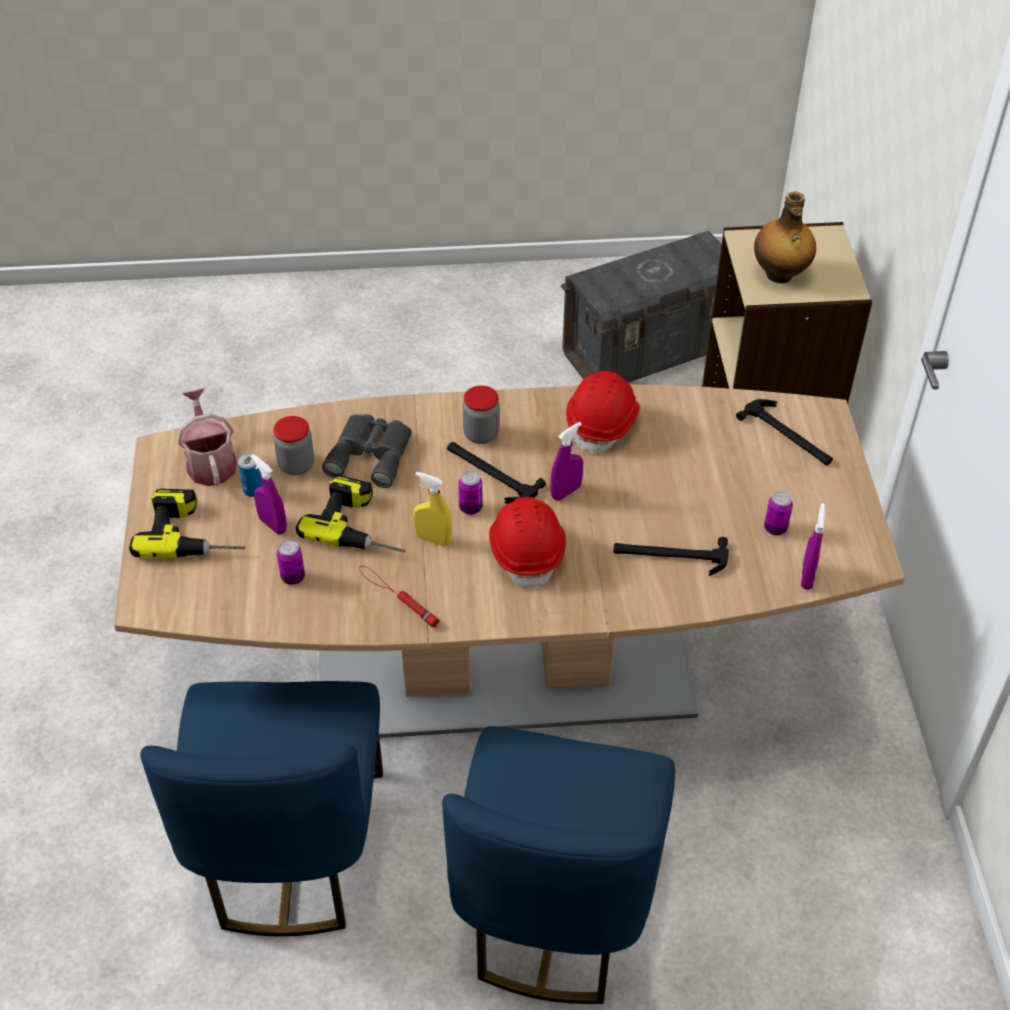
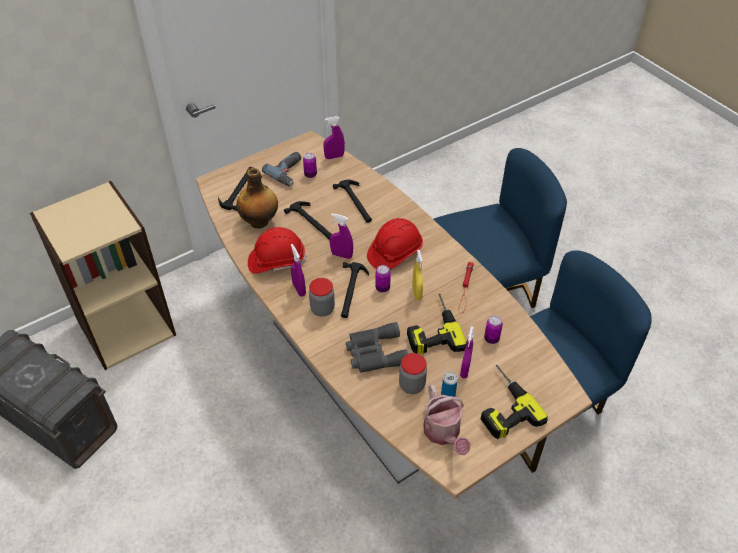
camera: 120 degrees left, 0 degrees up
(210, 462) = (444, 434): watering can -> watering can turned 60 degrees counterclockwise
(533, 425) = (299, 289): none -> purple spray bottle
(656, 488) = (313, 223): none -> hammer
(779, 275) = (102, 223): bottle -> bottle (260, 221)
(796, 505) = (289, 172): none -> power drill

